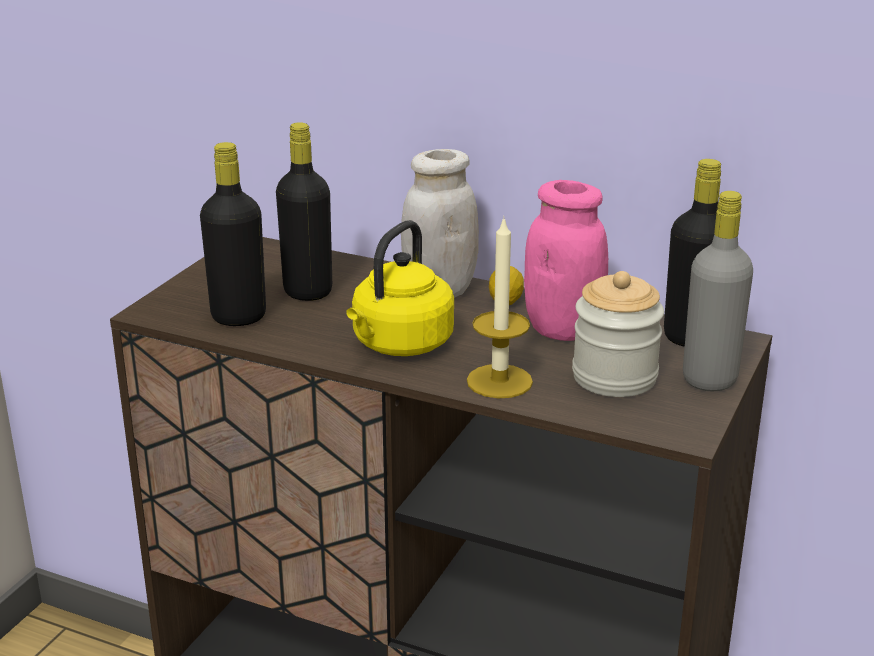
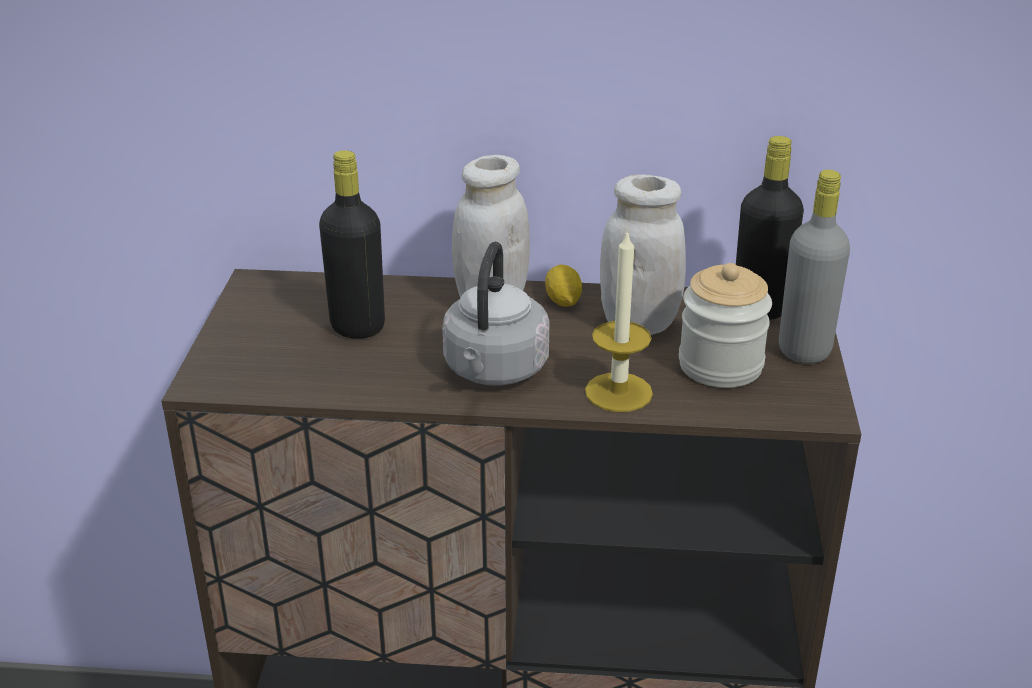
camera: 20 degrees left, 5 degrees up
(238, 317) = (305, 371): black bottle -> none
(399, 345) = (494, 371): yellow kettle -> grey kettle
(563, 330) = (639, 323): pink jar -> white jar

